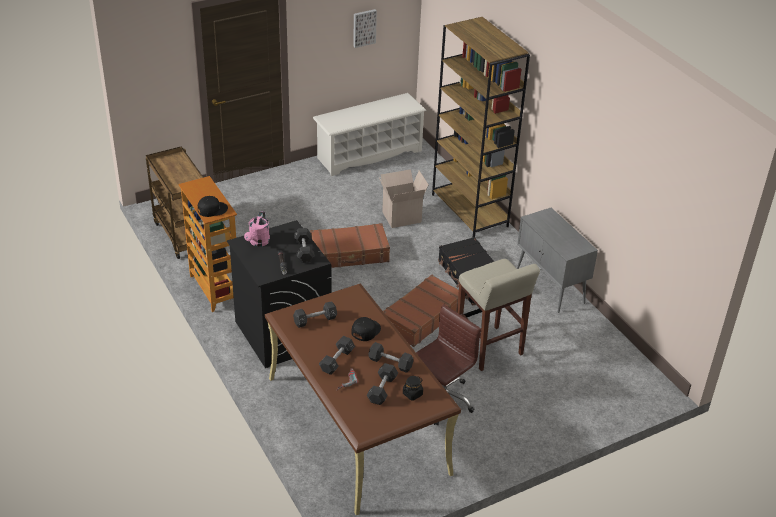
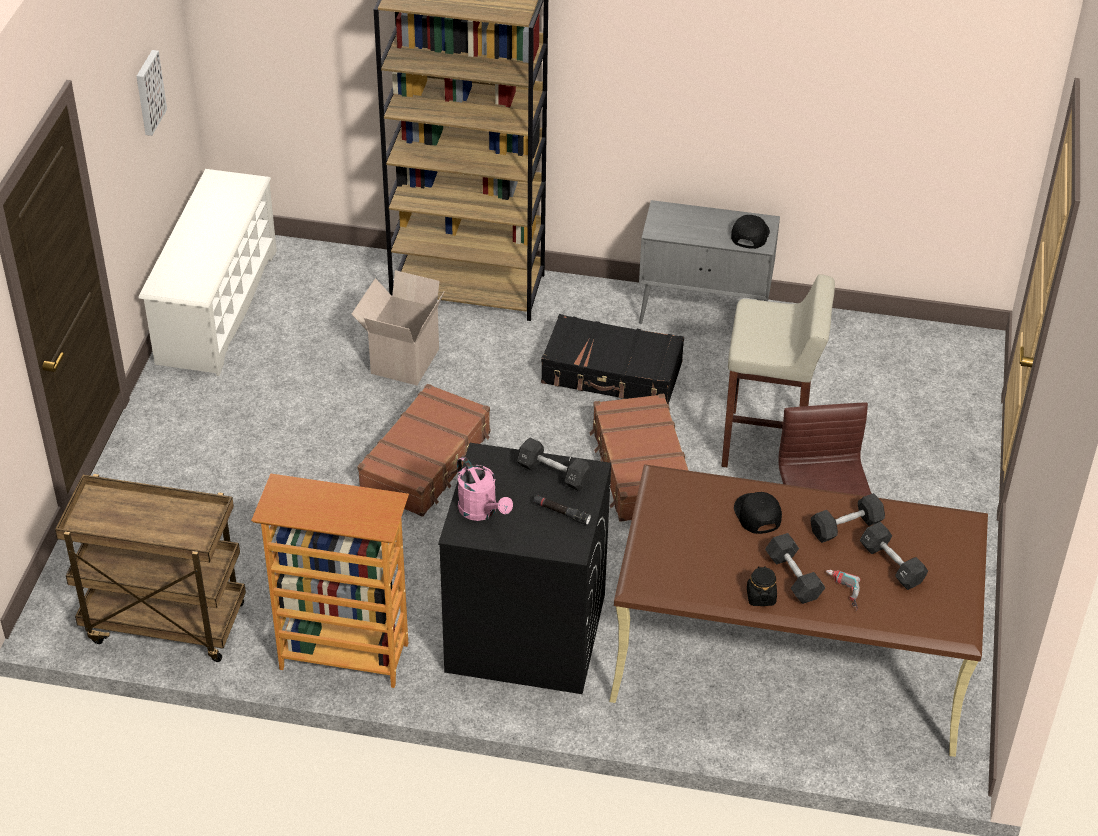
camera: 50 degrees left, 5 degrees up
(212, 209) = (365, 514): black cap -> black cap (749, 234)
(315, 320) = (685, 553): black dumbbell -> none
(412, 394) = (925, 540): black jar -> black jar (760, 597)

